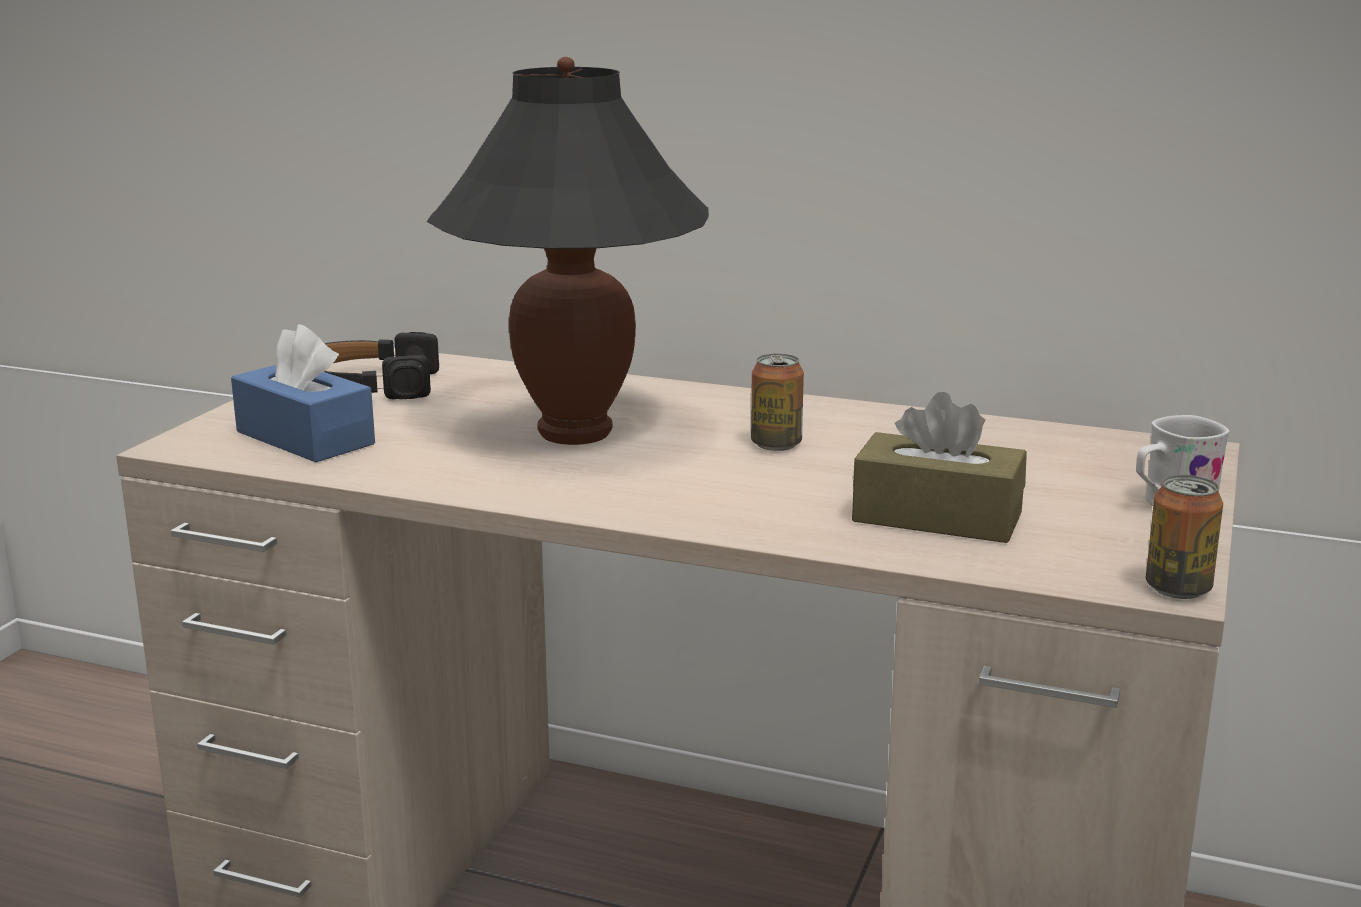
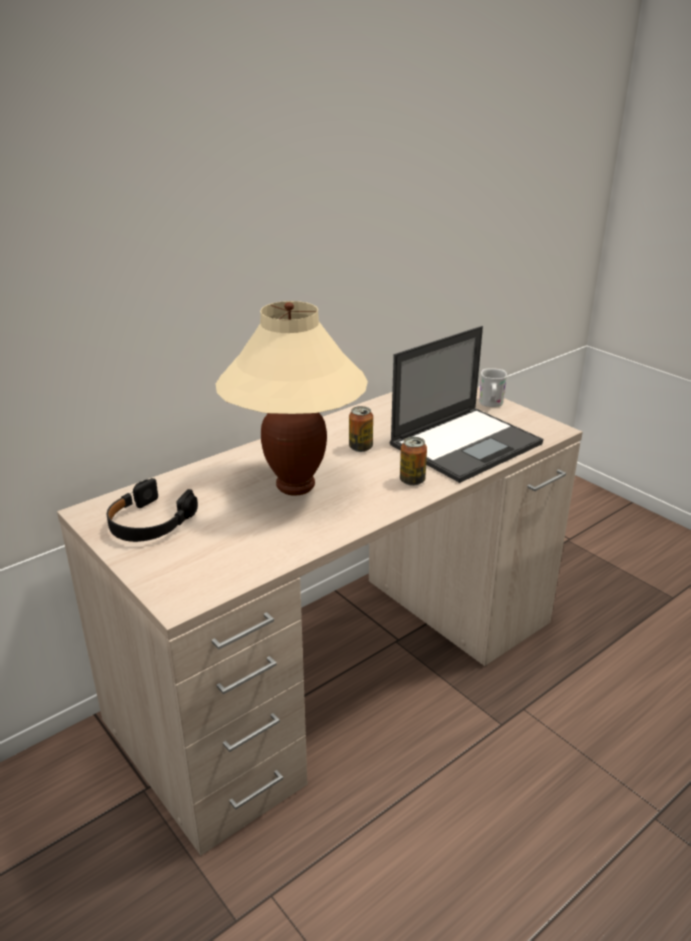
camera: 60 degrees left, 10 degrees up
(305, 438) = (215, 560): blue tissue box -> none
(575, 433) = (296, 486): black table lamp -> beige table lamp
(937, 517) = (466, 443): brown tissue box -> laptop
(1177, 589) = (556, 428): can -> can (412, 480)

